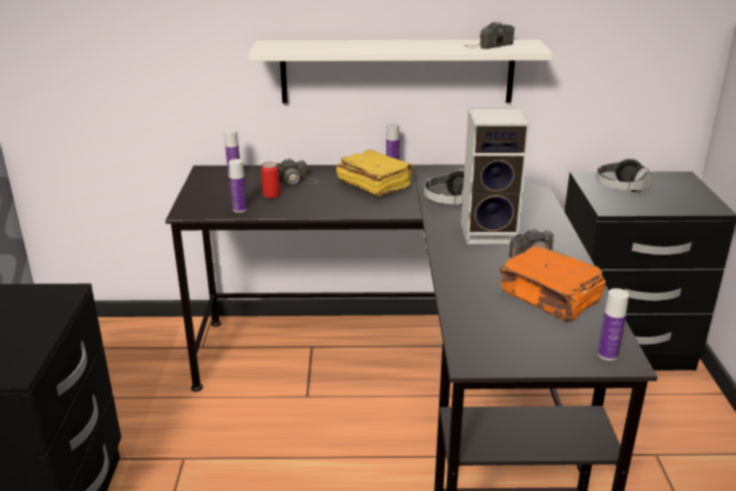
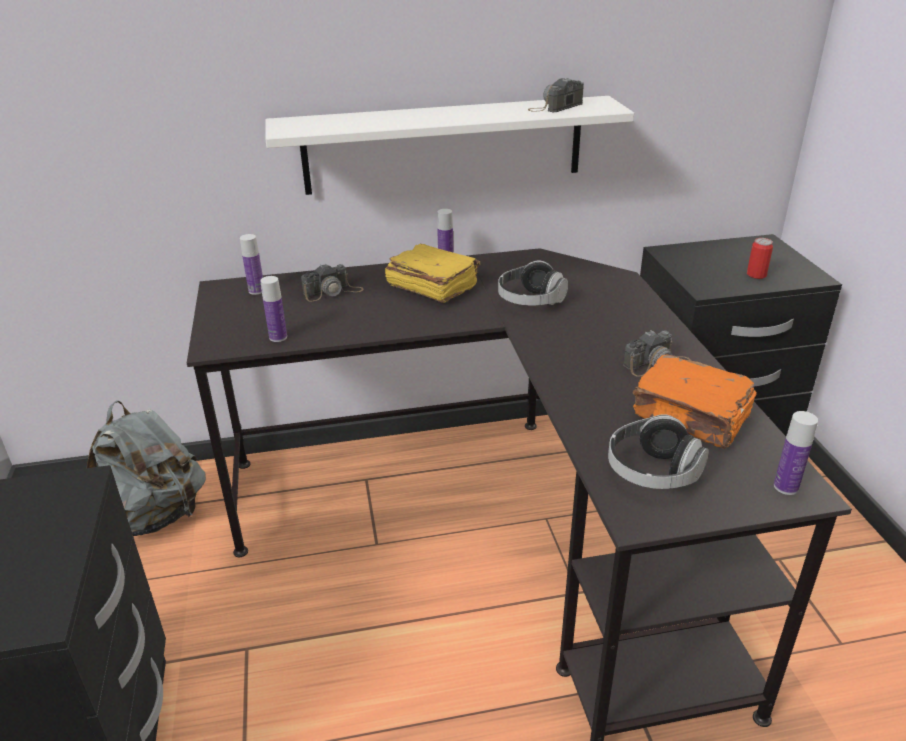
camera: 10 degrees left, 5 degrees up
(136, 353) = (154, 517): none -> grey backpack
(271, 195) = (311, 313): can -> can (756, 275)
(490, 232) = (591, 337): speaker -> none
(620, 188) = (707, 262): headphones -> headphones (652, 471)

